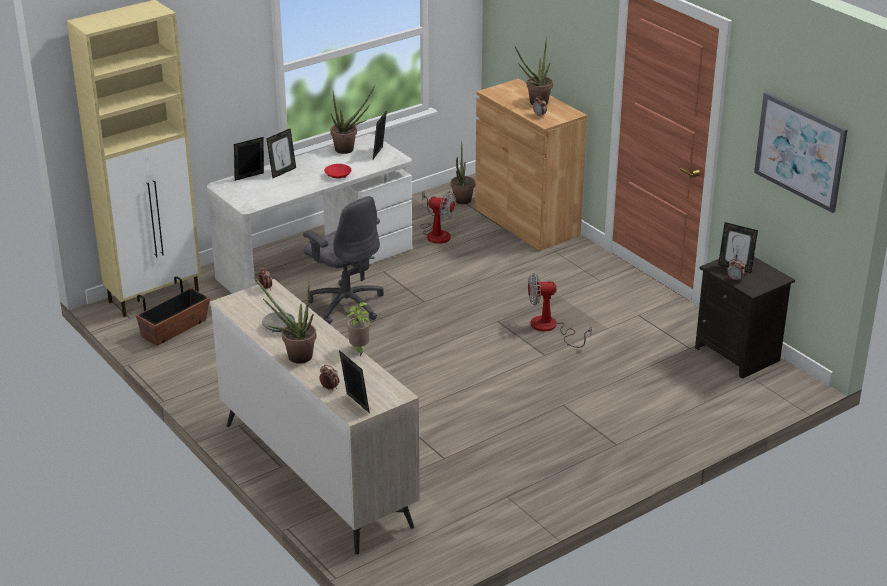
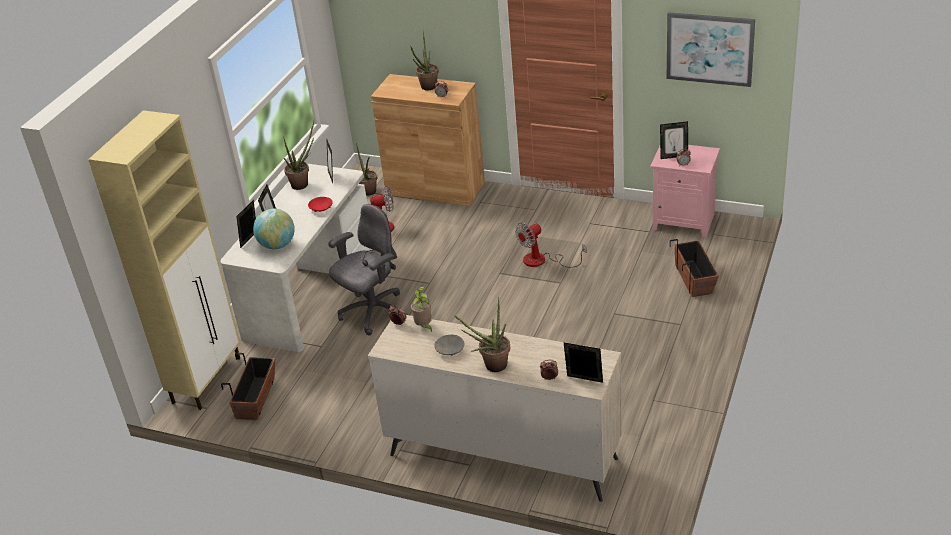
camera: 30 degrees left, 5 degrees up
(266, 190) = (277, 245): none -> globe
(346, 304) = (373, 313): grey office chair -> grey office chair turned 60 degrees counterclockwise
(359, 349) = (532, 337): potted plant -> potted plant (424, 326)
(682, 411) = (694, 279): none -> planter
(739, 354) = (684, 221): black nightstand -> pink nightstand

